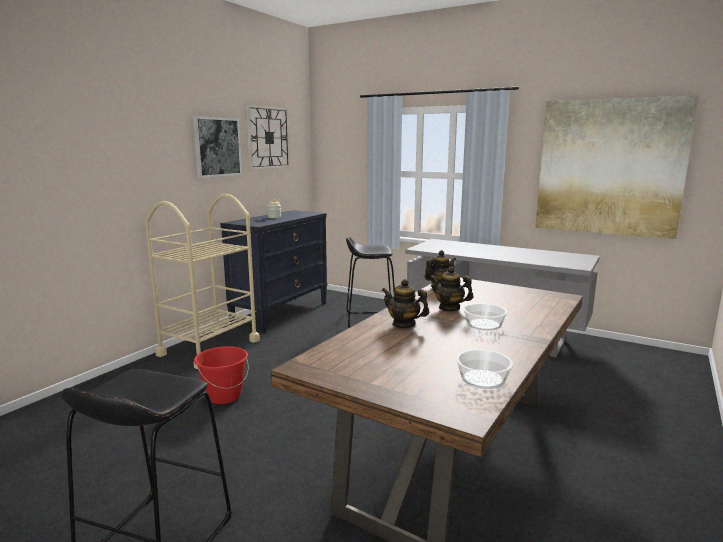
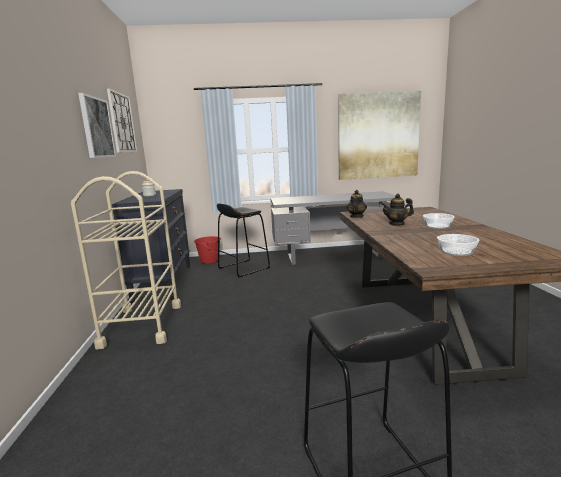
camera: 35 degrees left, 0 degrees up
(224, 396) = (224, 352): red bucket -> red bucket (209, 261)
(404, 324) = (403, 236): teapot -> none
(483, 379) = (520, 245): bowl -> bowl (457, 251)

